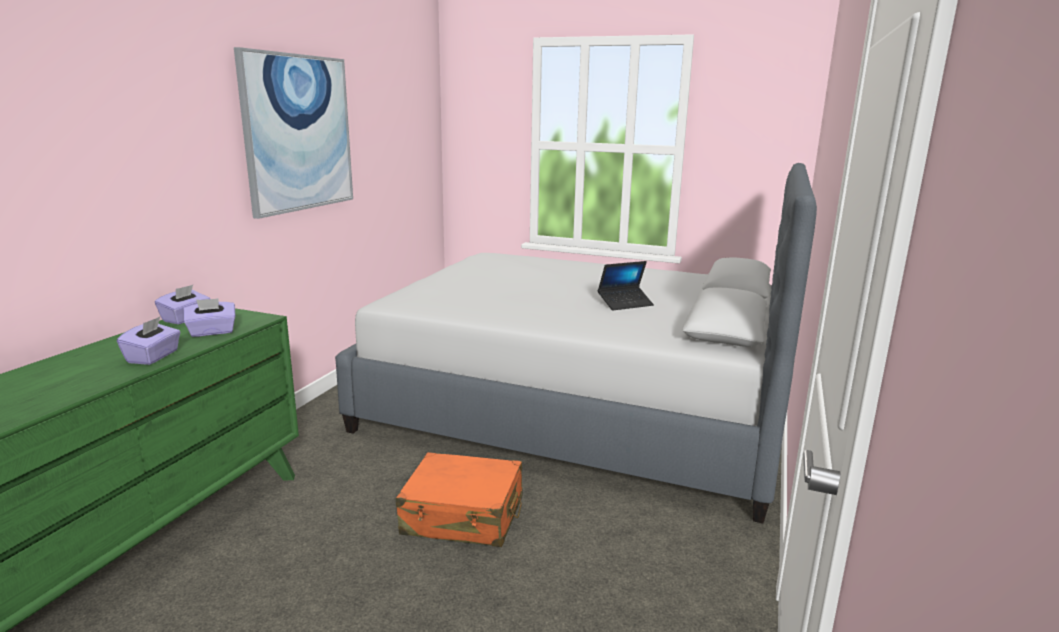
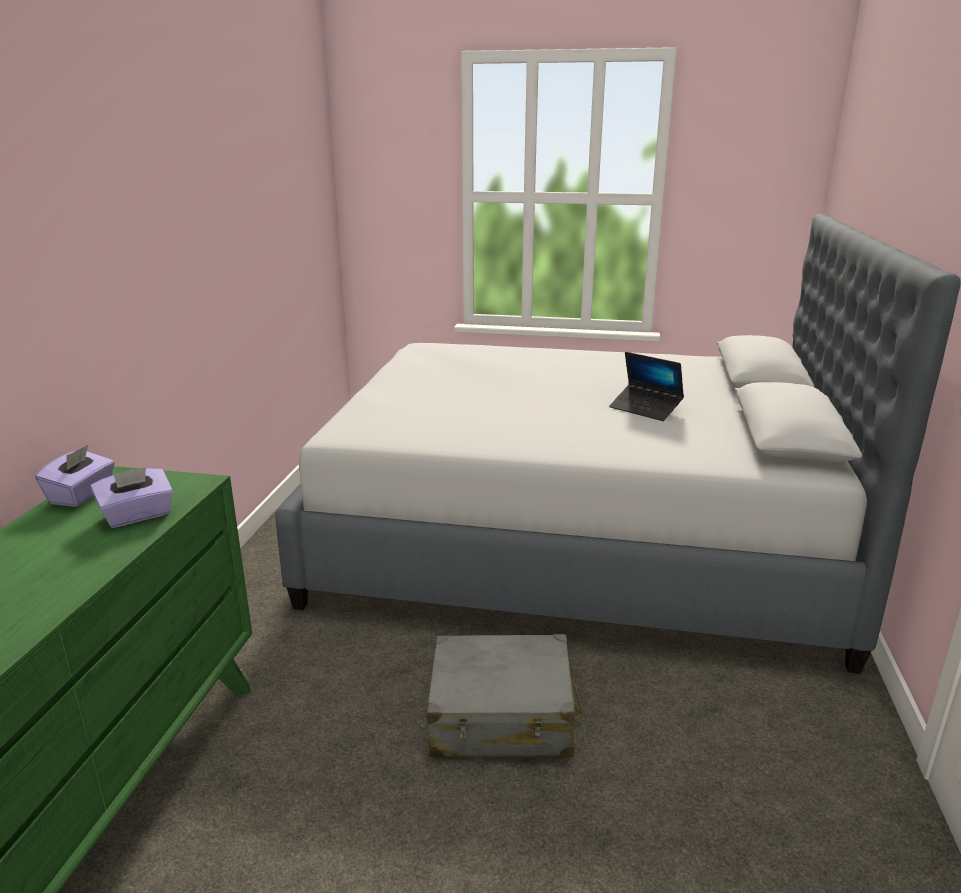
camera: 10 degrees left, 5 degrees up
(153, 357) = (73, 573): purple tissue box -> none
(298, 133) = (183, 200): picture -> none
(463, 516) = (502, 716): orange suitcase -> grey suitcase
(625, 303) = (645, 409): laptop -> laptop turned 75 degrees clockwise

